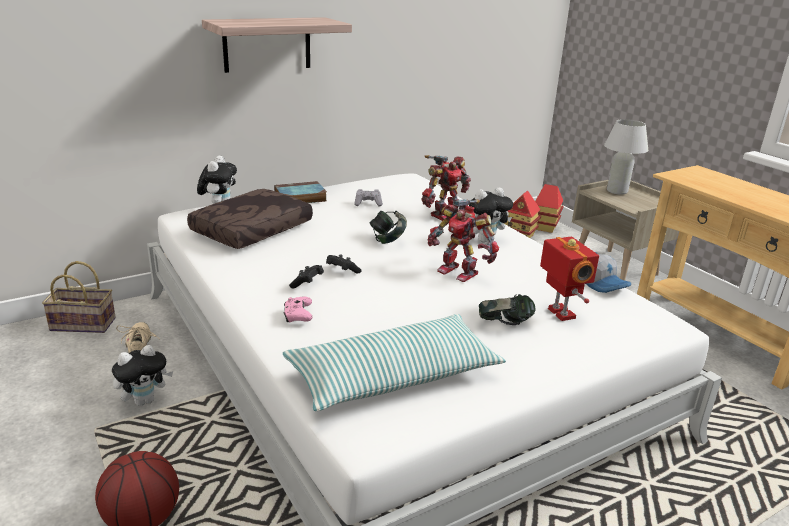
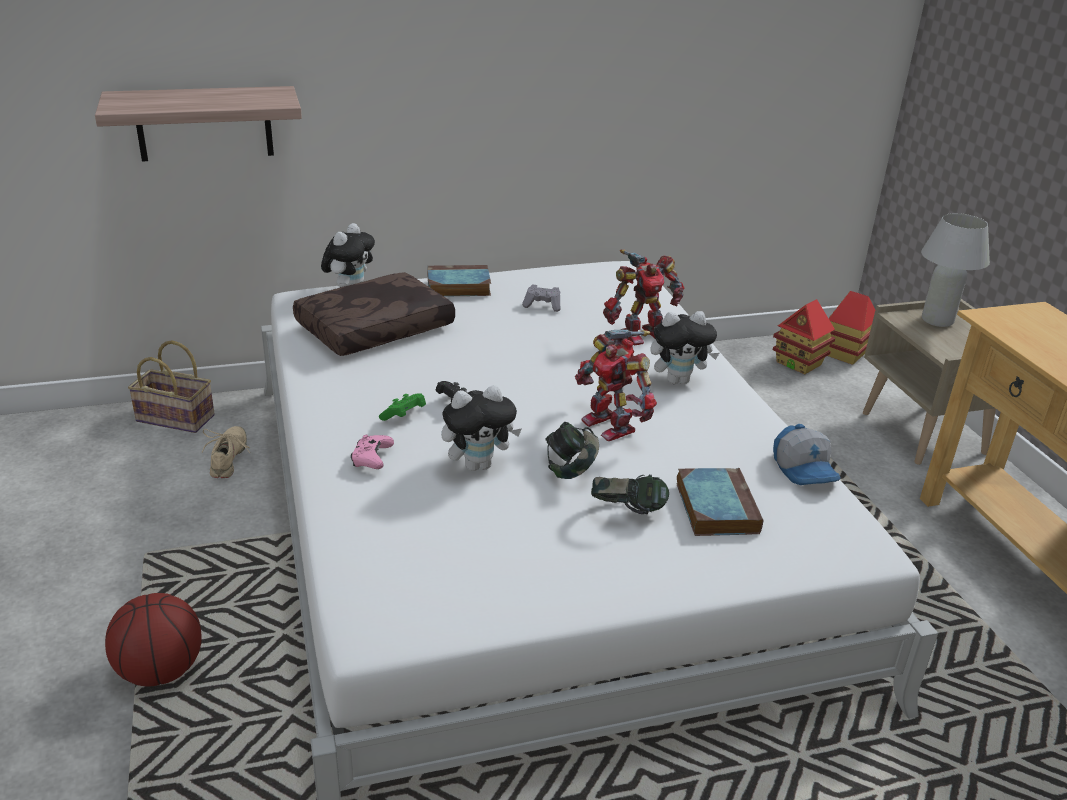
camera: 15 degrees right, 5 degrees up
(145, 400) = (212, 528): plush toy -> plush toy (478, 464)
(267, 44) = (431, 77): shelf -> shelf (204, 123)
(307, 283) = (404, 416): black game controller -> green game controller
(387, 240) = (540, 365): headphones -> headphones (570, 470)
(394, 376) = (446, 559): pillow -> none
(559, 313) = (715, 506): toy robot -> book

